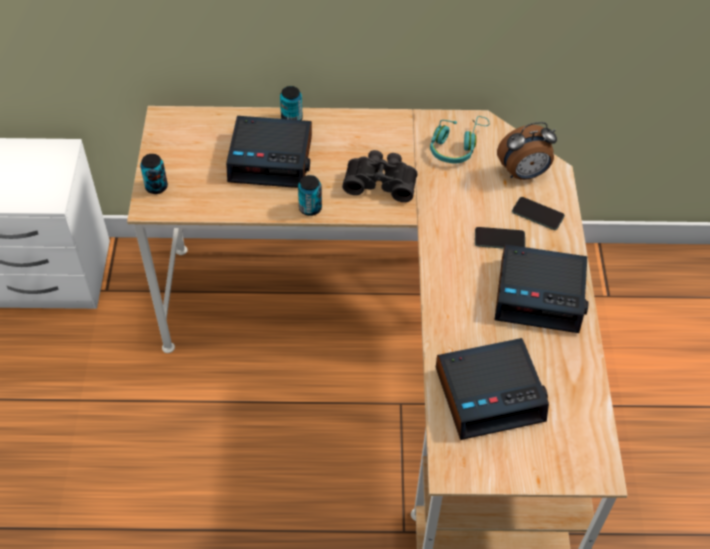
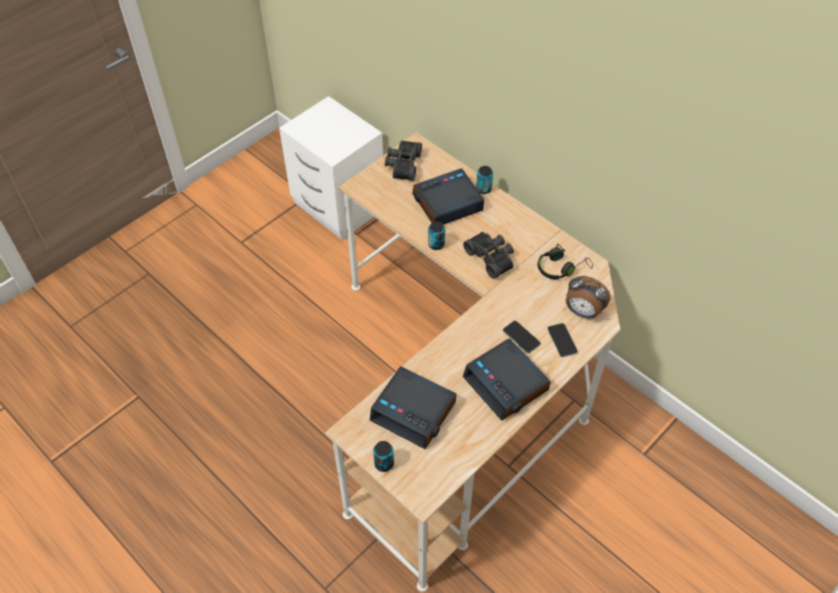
camera: 45 degrees right, 0 degrees up
(156, 187) = (371, 179): can -> can (384, 463)
(174, 149) = (402, 165): none -> black binoculars
(271, 159) = (447, 204): alarm clock -> alarm clock turned 105 degrees clockwise
(456, 146) = (561, 268): turquoise headphones -> black headphones

